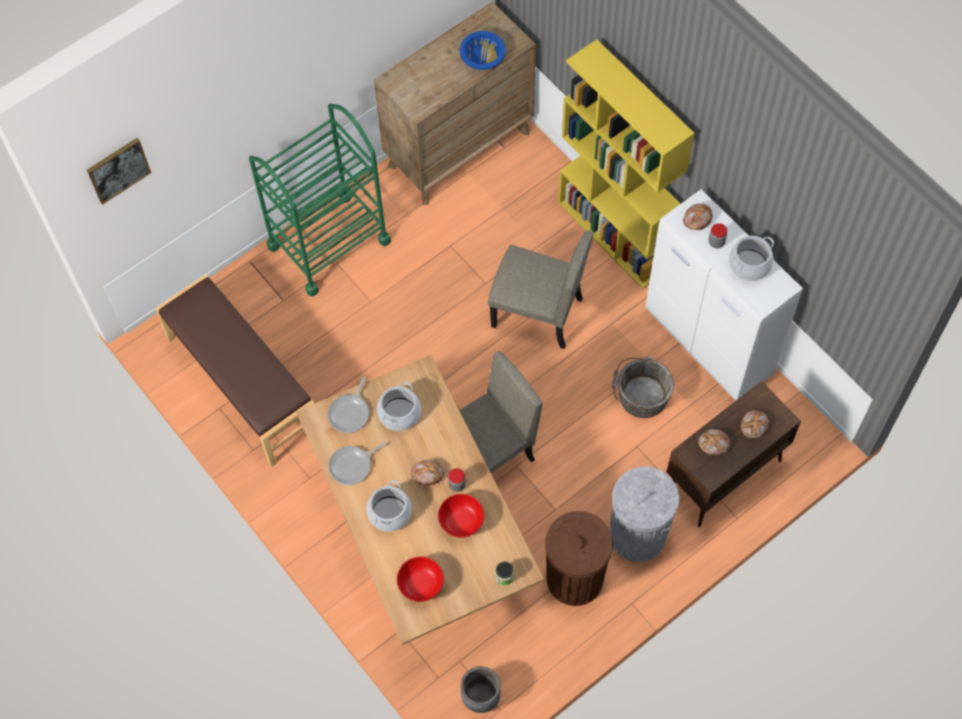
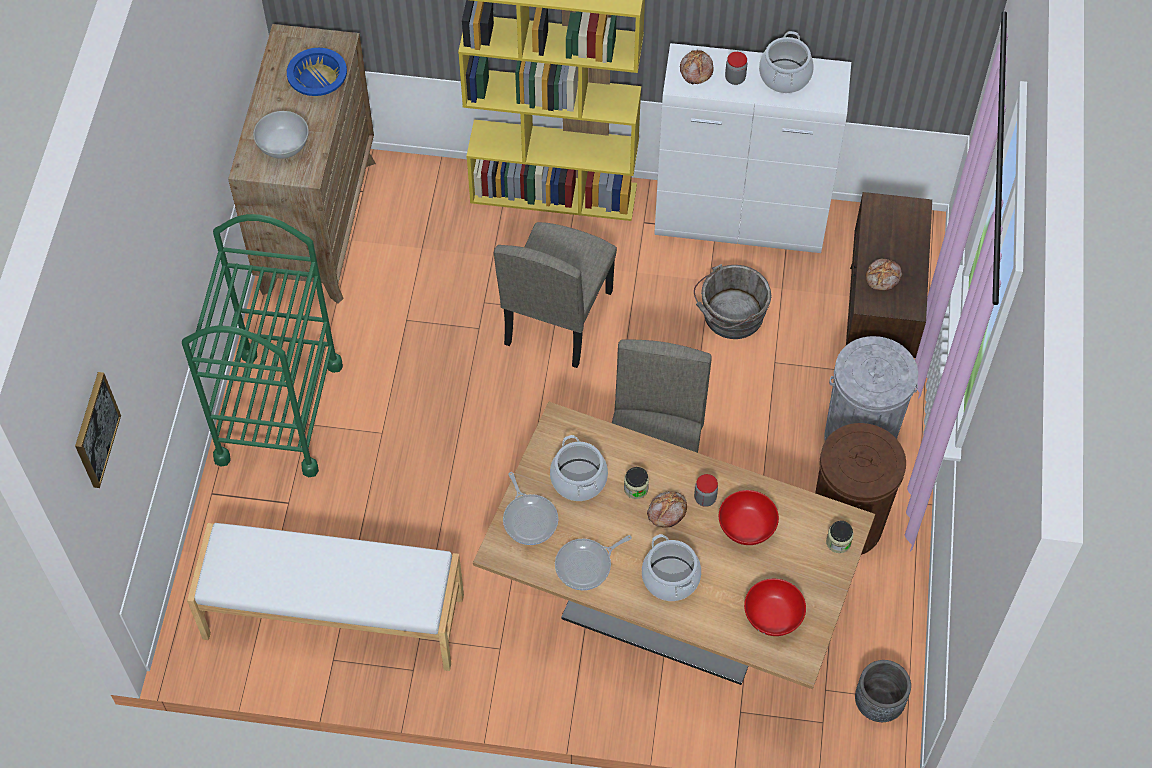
camera: 45 degrees left, 5 degrees down
(242, 385) = (333, 618): brown bench -> white bench
(352, 466) = (586, 565): frying pan -> frying pan turned 45 degrees clockwise
(421, 83) = (283, 147): none -> white bowl
(425, 446) = (636, 488): none -> jar
(537, 313) = (557, 317): beige chair -> beige chair turned 135 degrees clockwise
(754, 426) = (899, 235): bread -> none

